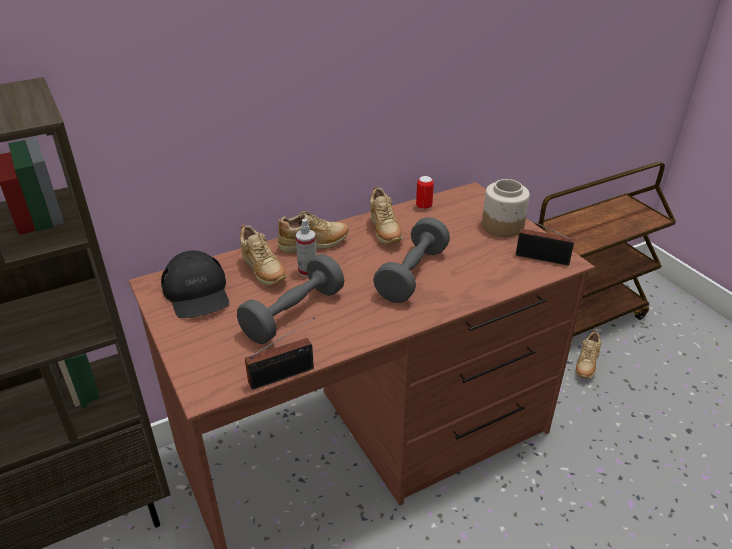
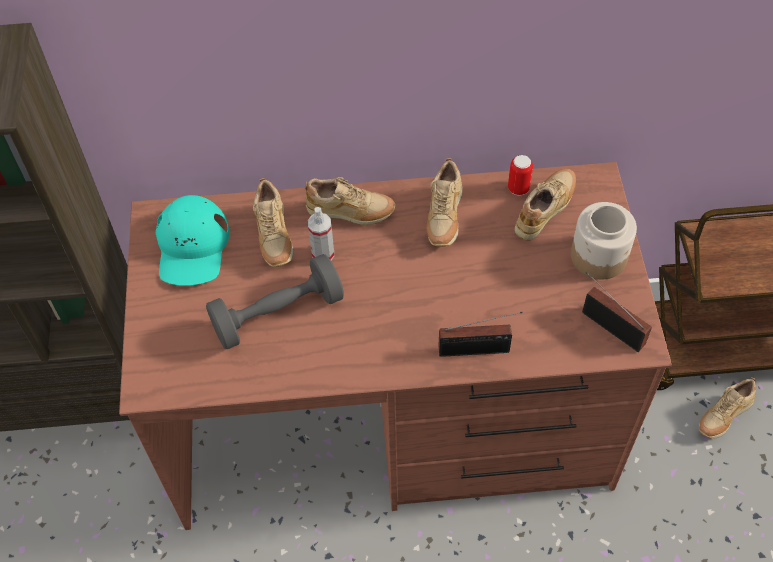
camera: 25 degrees right, 20 degrees up
(197, 292) = (192, 246): black cap -> turquoise cap
(285, 375) = (231, 395): radio -> radio (478, 350)
(412, 274) = (438, 300): grey dumbbell -> none
(450, 213) = (546, 211): none -> beige shoe

